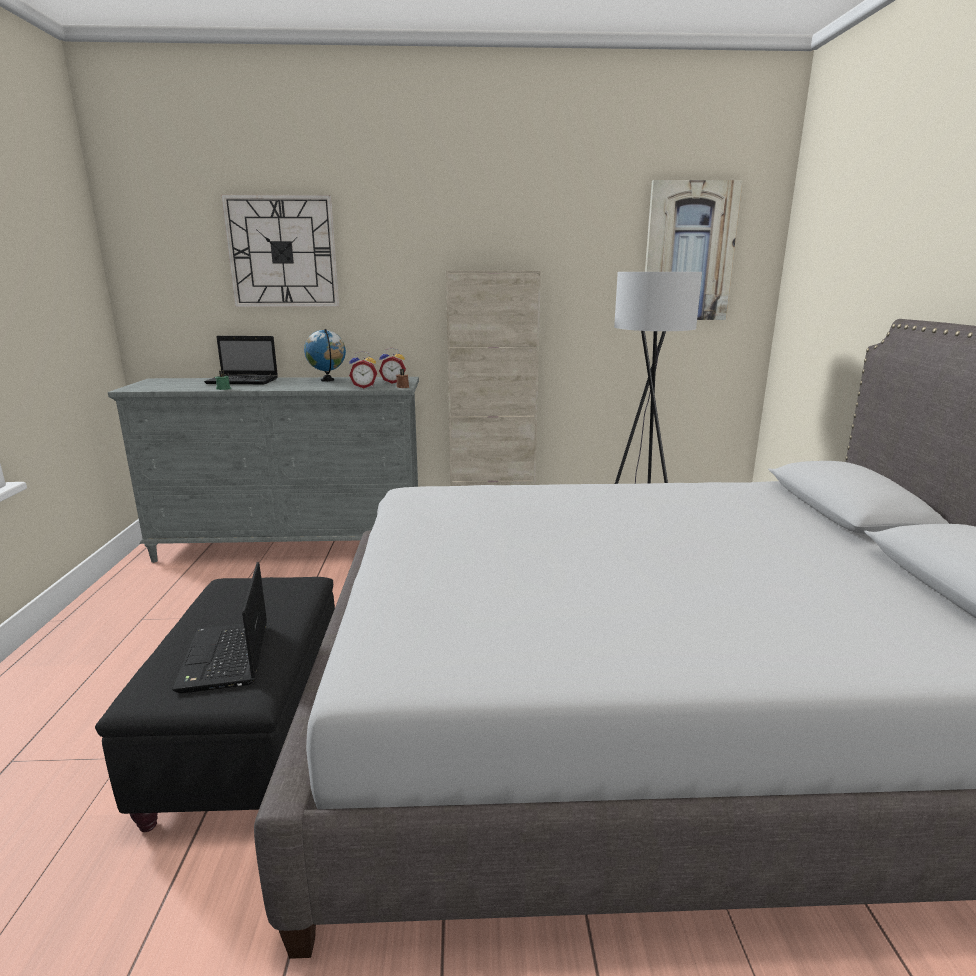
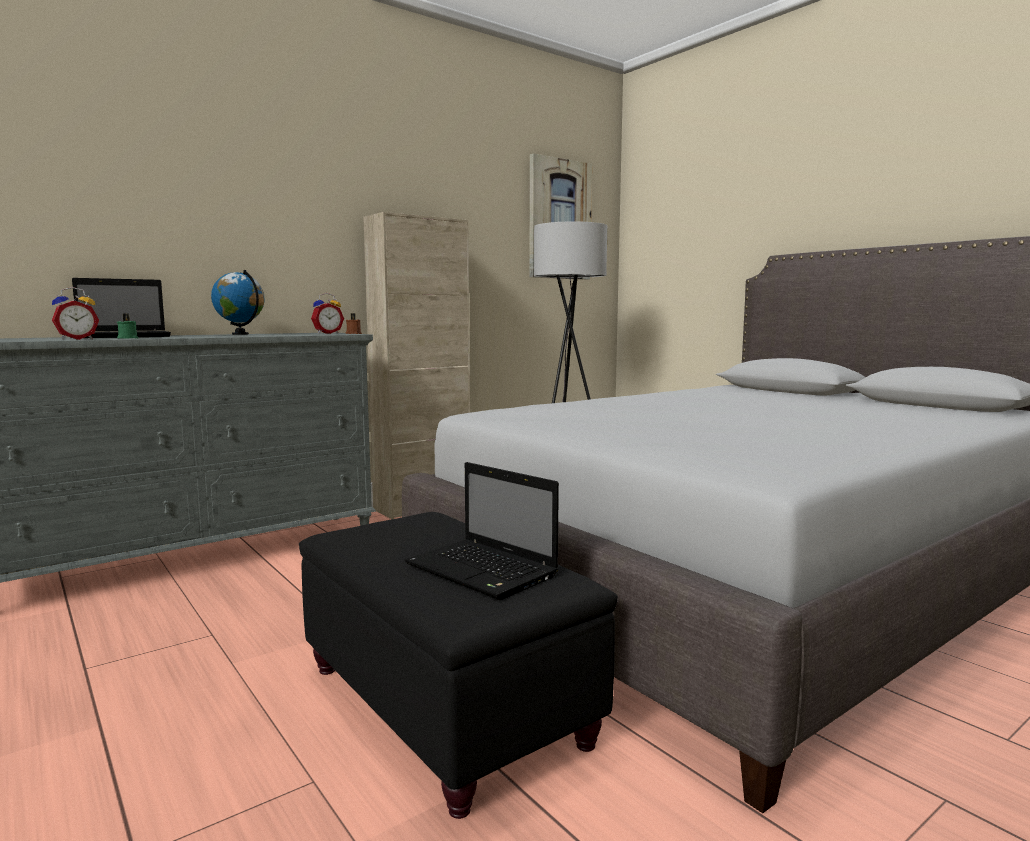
camera: 35 degrees left, 10 degrees down
(282, 252) = (168, 178): wall clock -> none
(364, 387) = (310, 334): alarm clock -> alarm clock (77, 339)

